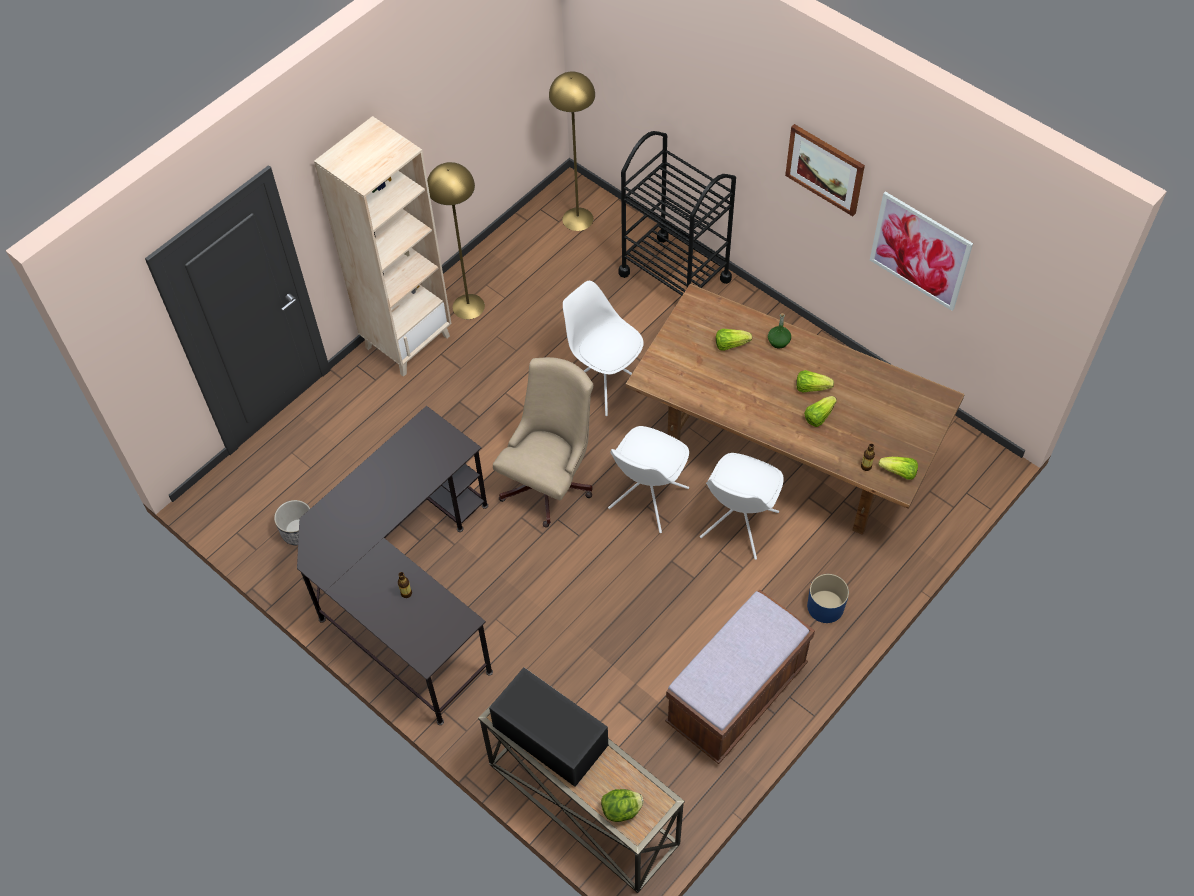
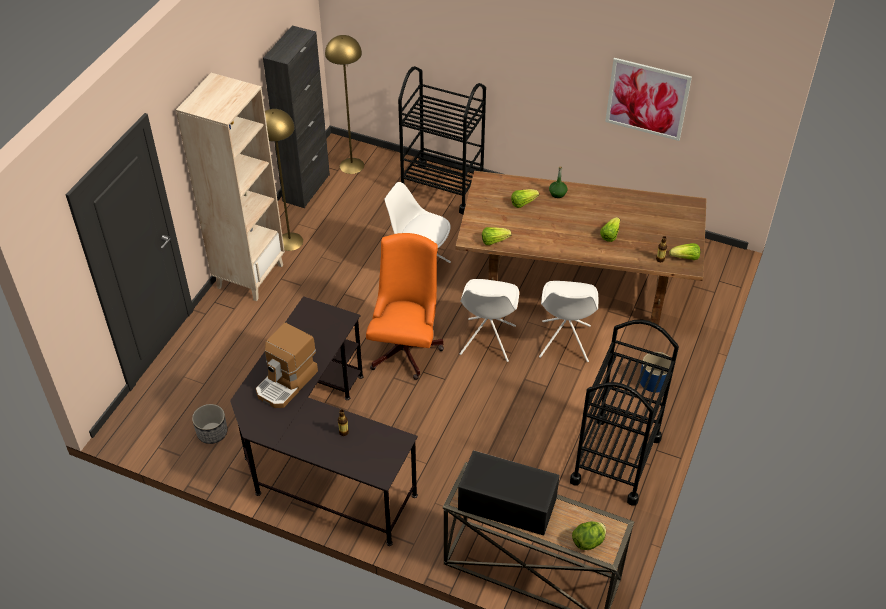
camera: 20 degrees left, 10 degrees down
(368, 513) = (287, 383): none -> coffee machine
(513, 237) = (306, 188): none -> black cabinet
(550, 481) = (406, 347): beige office chair -> orange office chair
(736, 695) = (616, 460): brown bench -> black cart
(811, 387) = (595, 218): lettuce -> lettuce (494, 241)
(825, 169) = (561, 56): picture -> none

